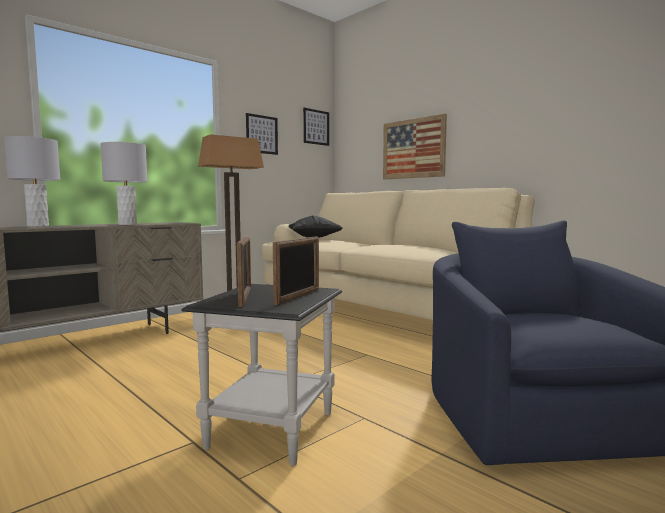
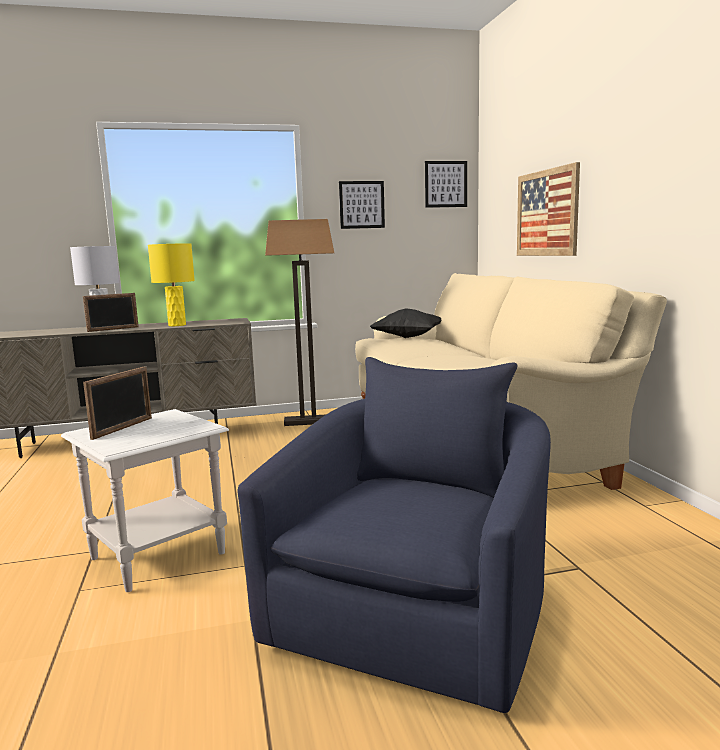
camera: 30 degrees right, 5 degrees up
(127, 224) = (176, 325): grey table lamp -> yellow table lamp
(272, 429) = (159, 555): black side table -> white side table
(298, 296) = (161, 433): picture frame -> picture frame (113, 329)

